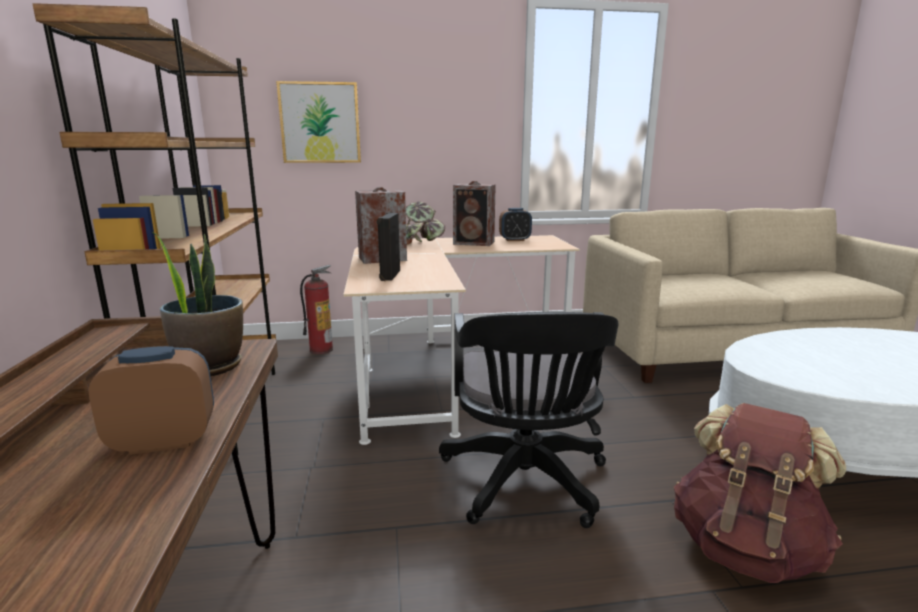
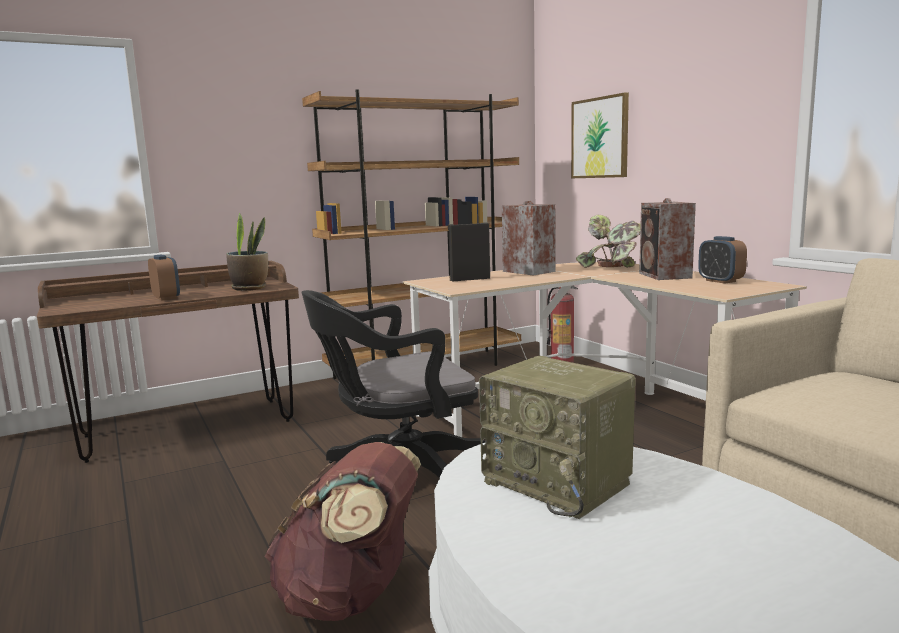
camera: 70 degrees right, 5 degrees down
(814, 363) = (559, 483): none -> radio

